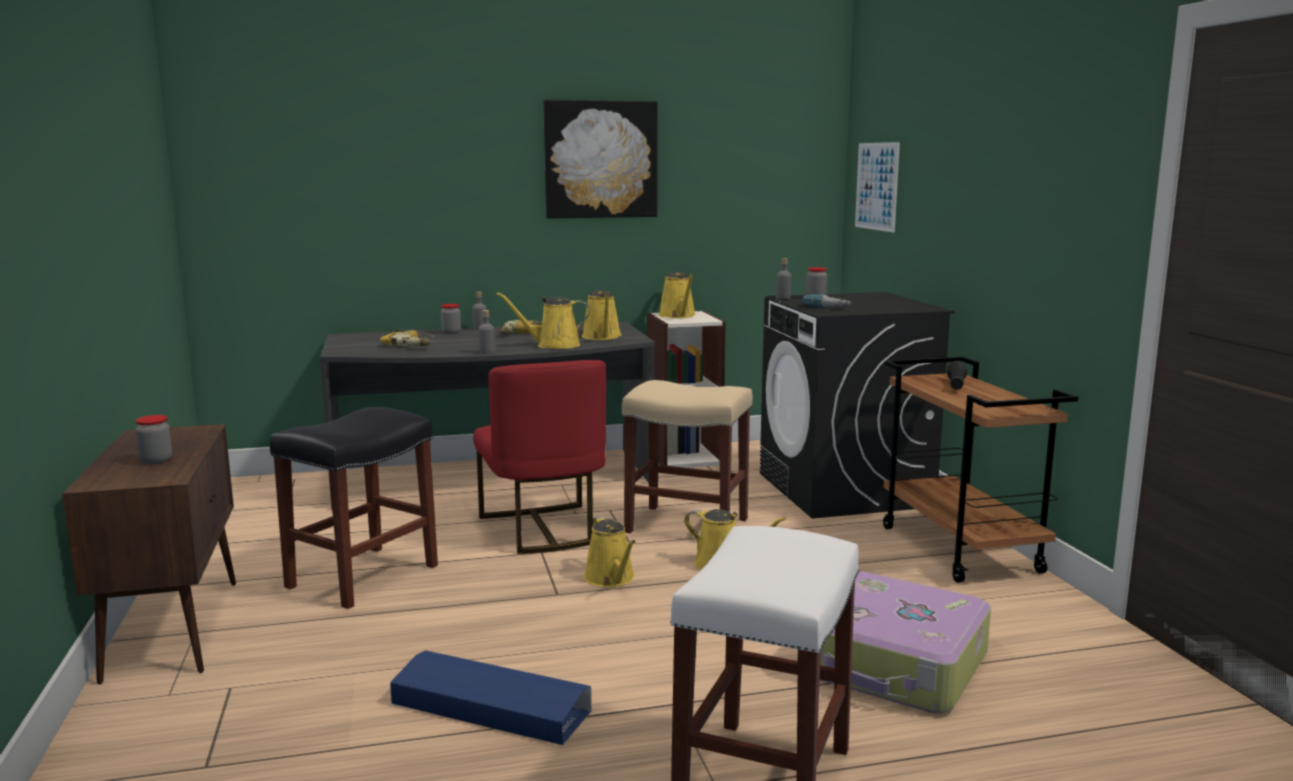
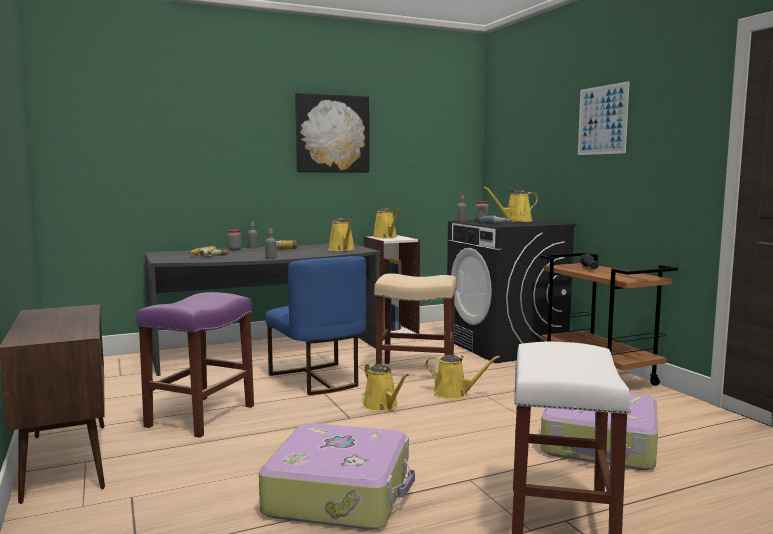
camera: 10 degrees left, 5 degrees down
(156, 460) = (62, 326): jar -> none
(363, 575) = (201, 415): black stool -> purple stool
(490, 708) = (340, 493): blue storage box -> suitcase
(542, 529) = (317, 379): red chair -> blue chair
(553, 345) = (314, 254): yellow watering can -> yellow watering can (515, 221)
(876, 186) = (509, 152): picture -> picture (602, 120)

